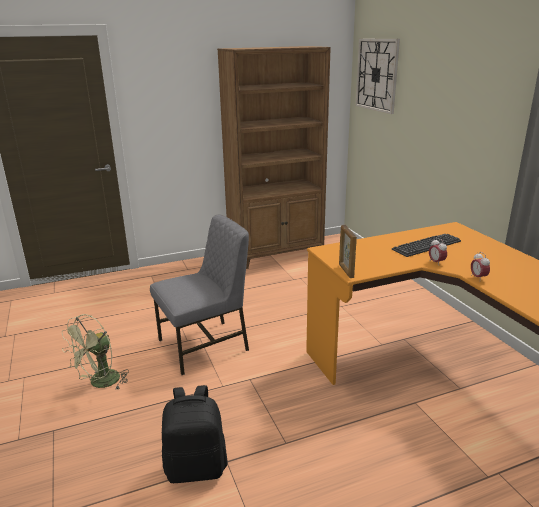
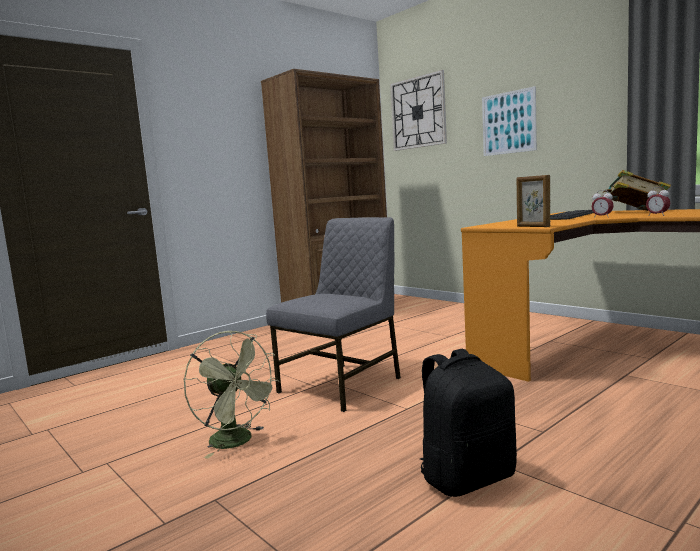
camera: 20 degrees left, 15 degrees down
(100, 383) = (238, 442): green fan -> green fan turned 60 degrees counterclockwise
(440, 112) = (508, 122): none -> picture
(488, 255) = (634, 212): none -> book

